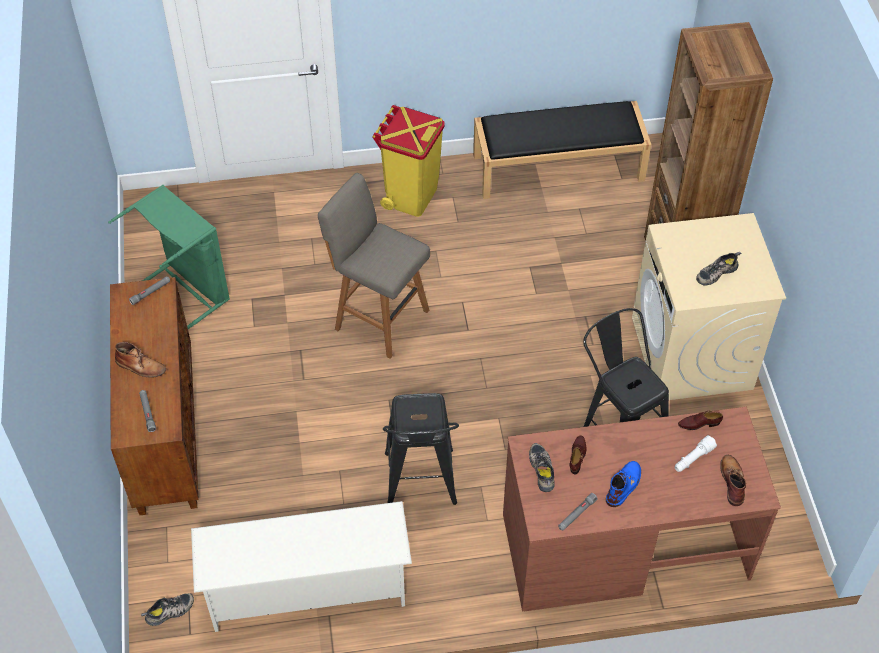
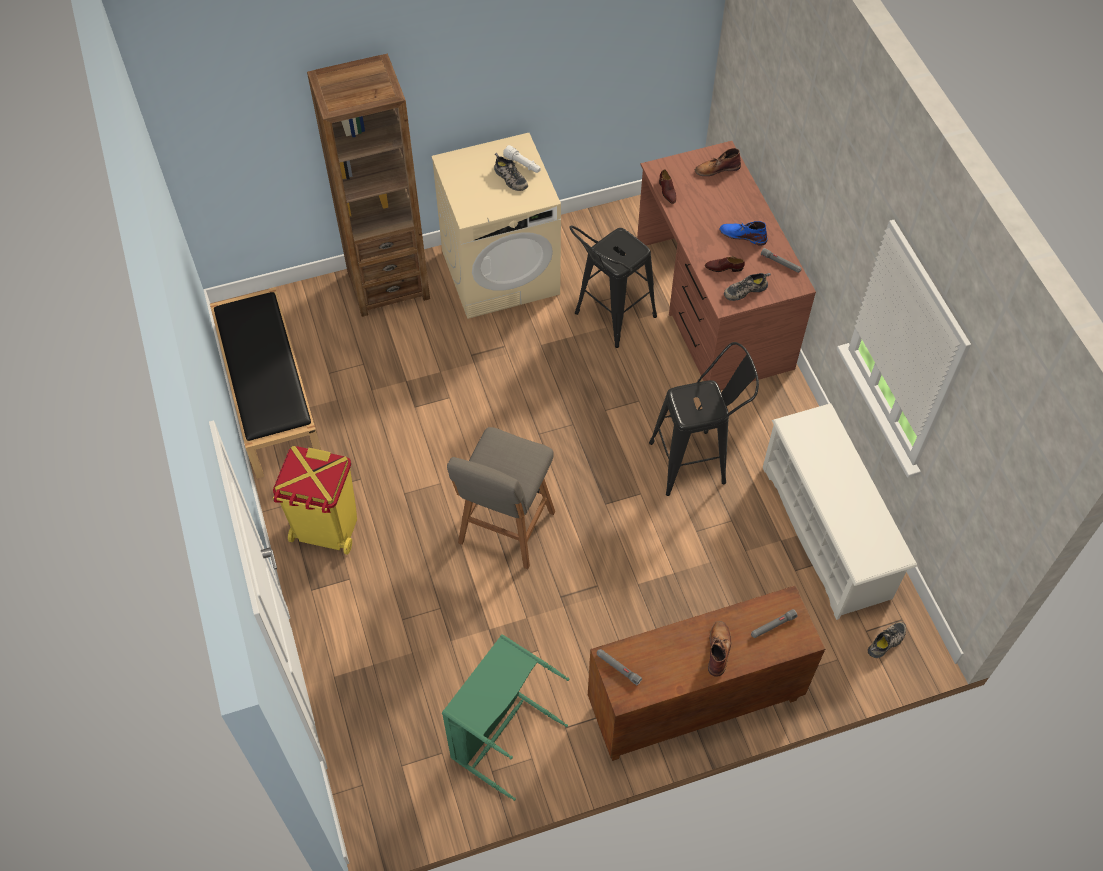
camera: 100 degrees left, 5 degrees up
(170, 612) = (887, 642): shoe -> shoe turned 90 degrees clockwise
(693, 458) = (703, 193): white flashlight -> white flashlight (522, 164)

